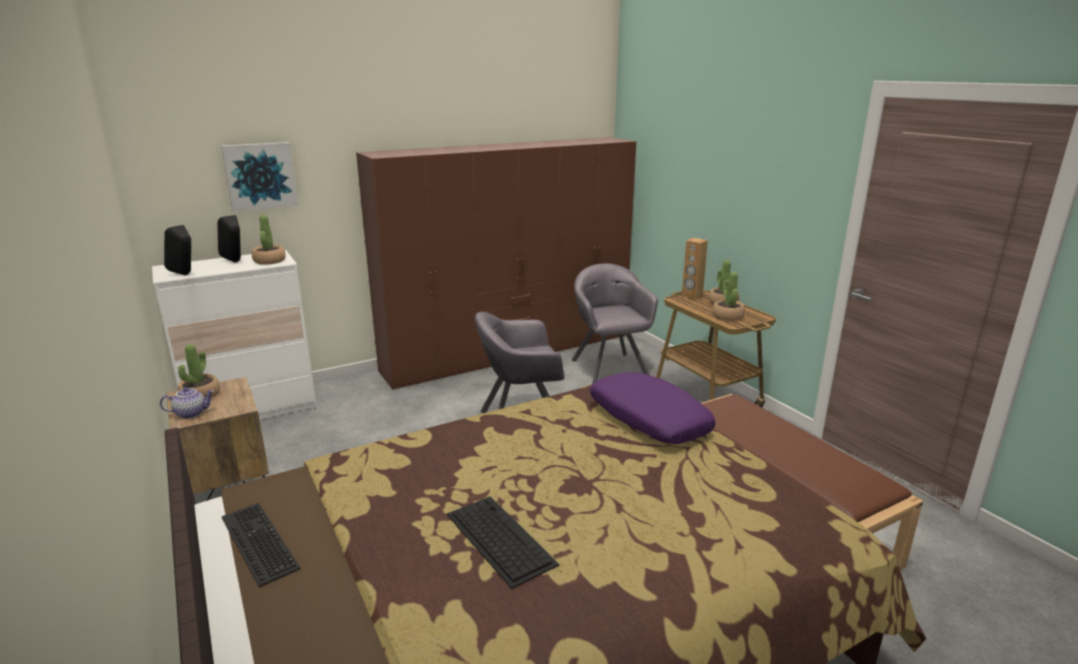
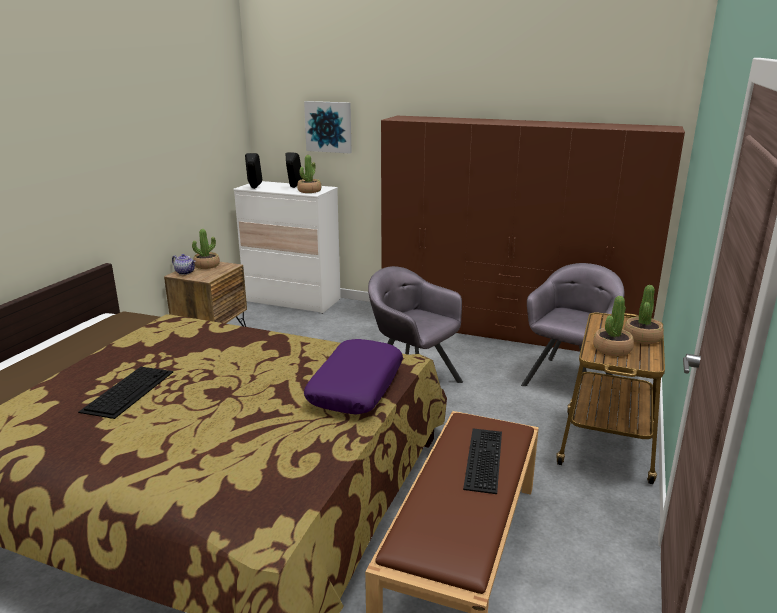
camera: 50 degrees right, 0 degrees up
(256, 542) = (78, 336): keyboard -> keyboard (481, 458)
(692, 296) = (626, 320): brown speaker -> none

